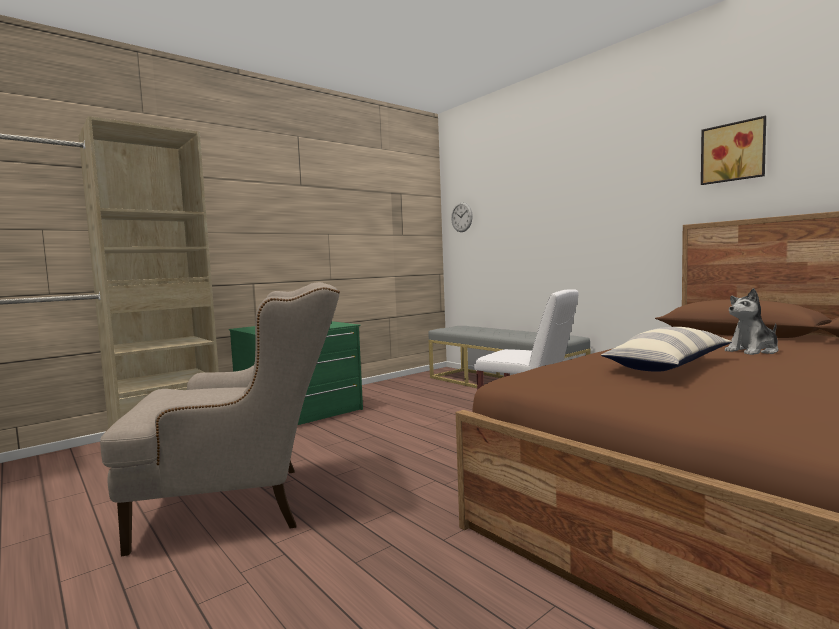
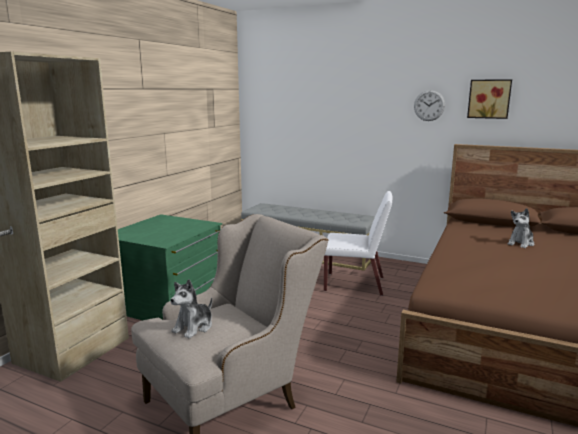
camera: 25 degrees left, 10 degrees up
(183, 394) = (194, 327): none -> plush toy
(461, 217) = (262, 110): wall clock -> wall clock (429, 105)
(669, 365) = (503, 265): pillow -> none

